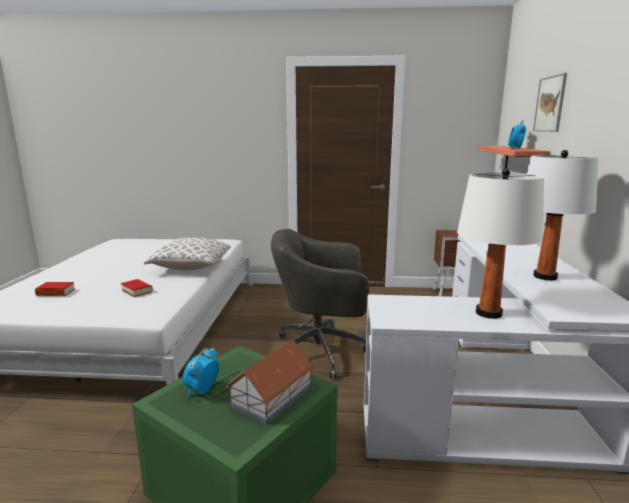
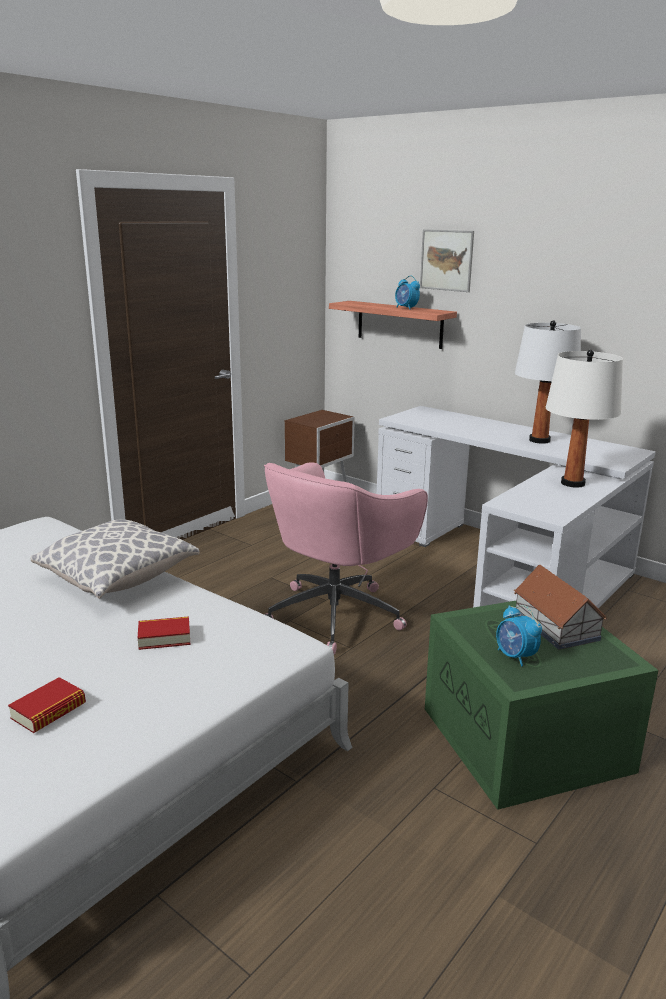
camera: 55 degrees left, 5 degrees up
(322, 351) = (337, 613): grey office chair -> pink office chair

